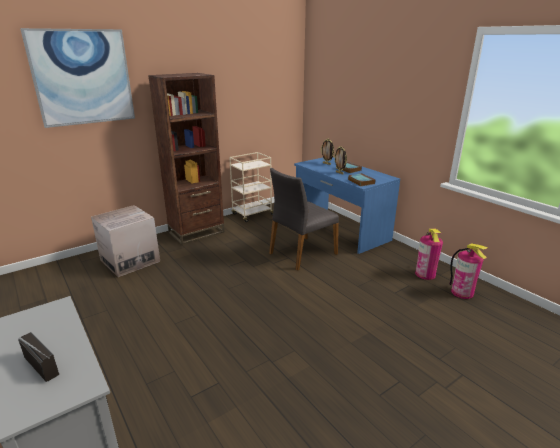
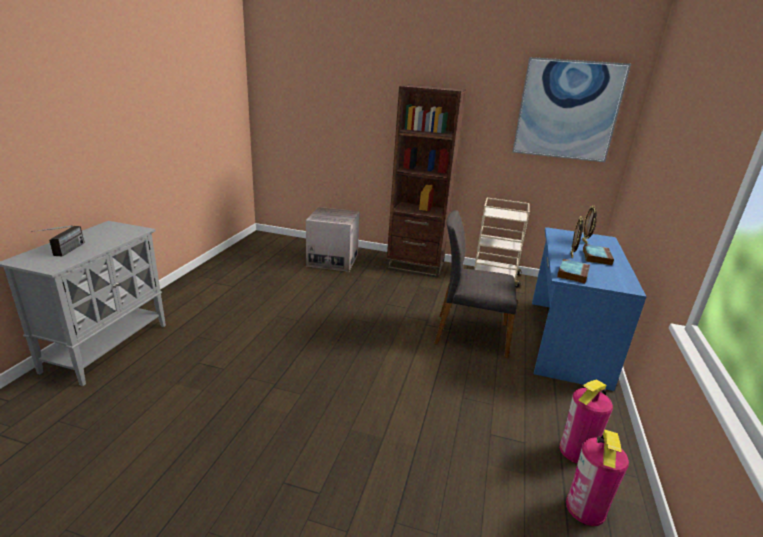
camera: 50 degrees right, 0 degrees up
(83, 77) = (350, 79): picture -> picture (567, 110)

